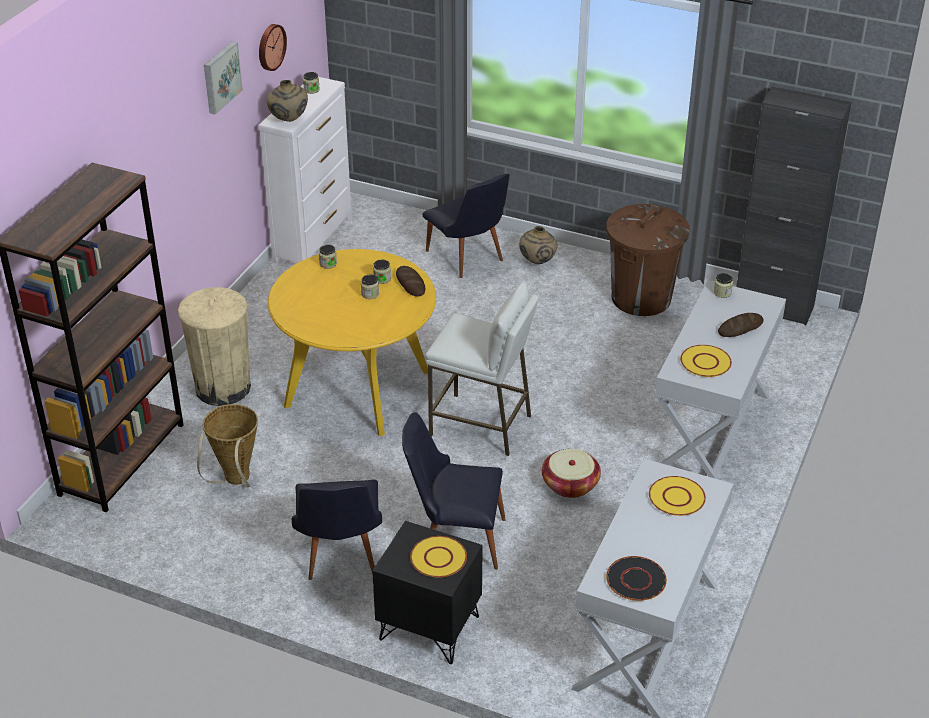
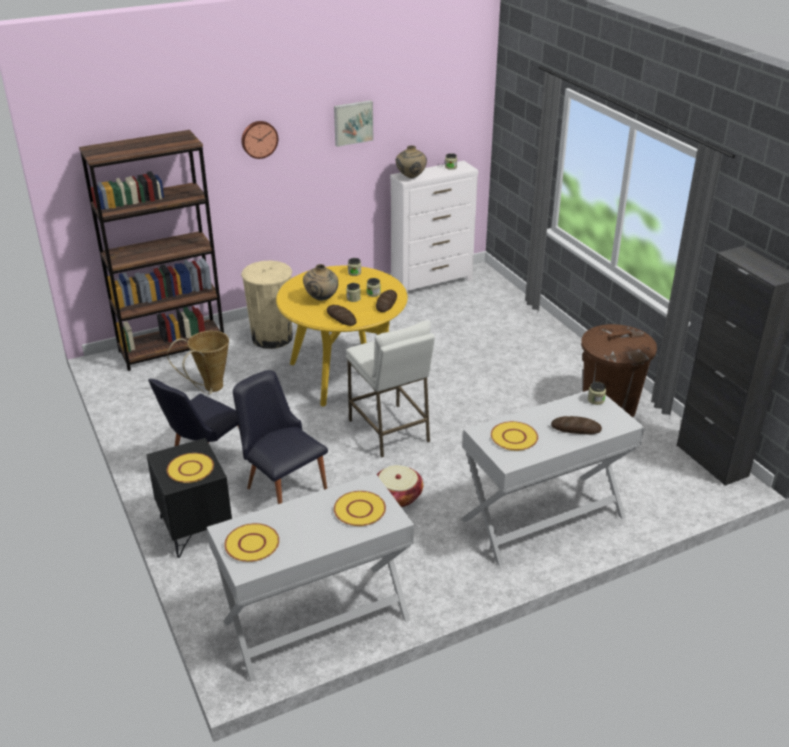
camera: 40 degrees right, 5 degrees down
(270, 47) = (417, 121): wall clock -> wall clock (259, 139)
(389, 321) = (341, 317): none -> bread
(468, 259) = (515, 333): black chair -> none
(537, 262) = (561, 353): beige vase -> beige vase (321, 299)
(636, 579) = (252, 544): black plate -> yellow plate

